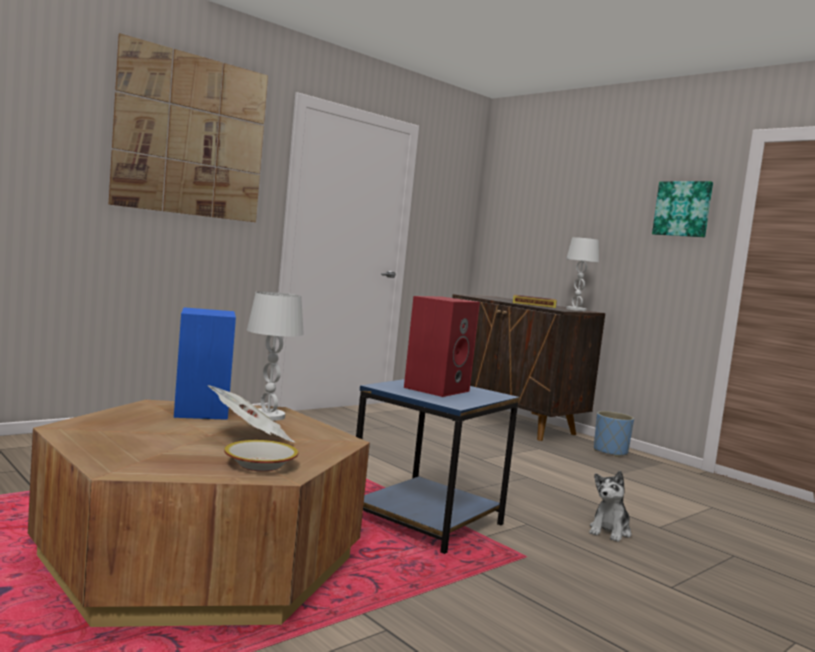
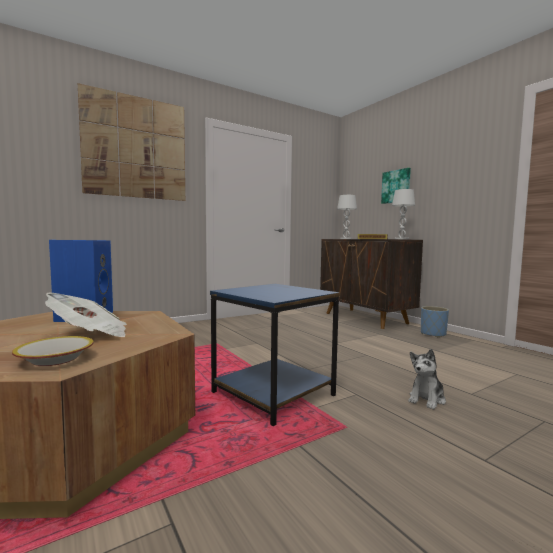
camera: 10 degrees right, 0 degrees up
(268, 416) = (134, 317): white table lamp -> white table lamp (346, 239)
(436, 389) = (272, 290): red speaker -> none
(683, 209) = (474, 158): picture -> picture (396, 186)

